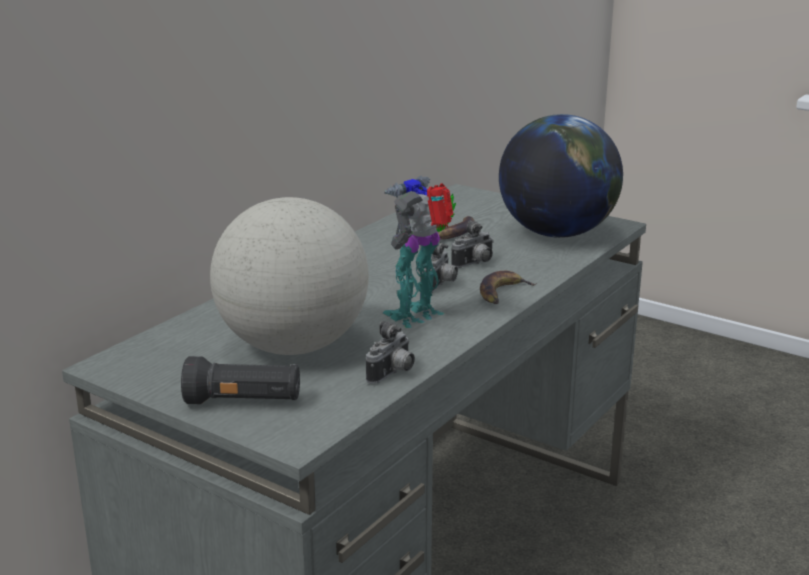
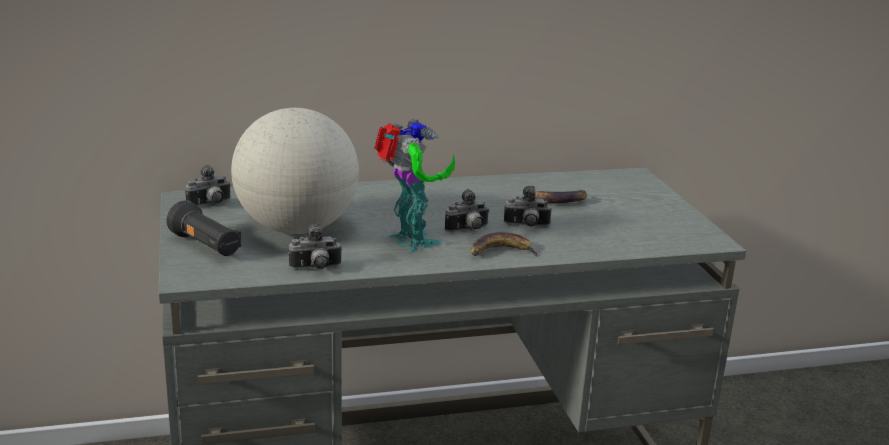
camera: 40 degrees right, 0 degrees up
(154, 361) = (210, 205): none -> camera
(418, 315) = (410, 242): toy robot -> toy robot turned 60 degrees clockwise
(556, 233) = (644, 229): globe -> none

